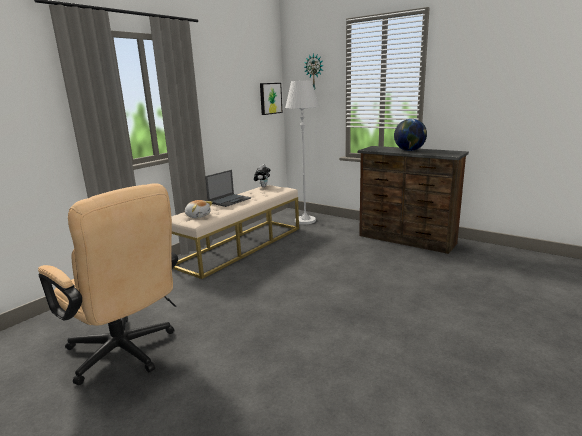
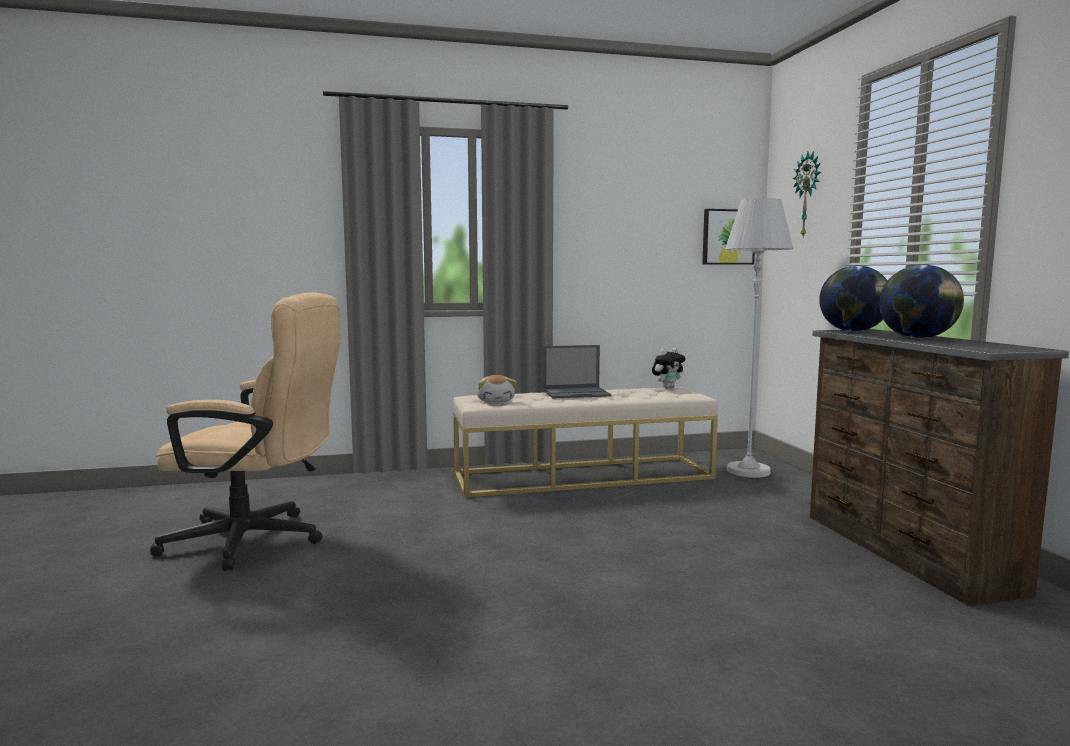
camera: 40 degrees right, 10 degrees down
(126, 354) = (258, 541): beige office chair -> beige office chair turned 75 degrees counterclockwise
(374, 149) = (853, 331): none -> globe

